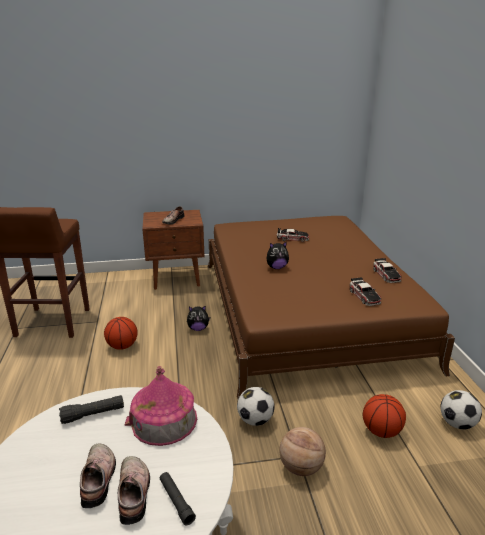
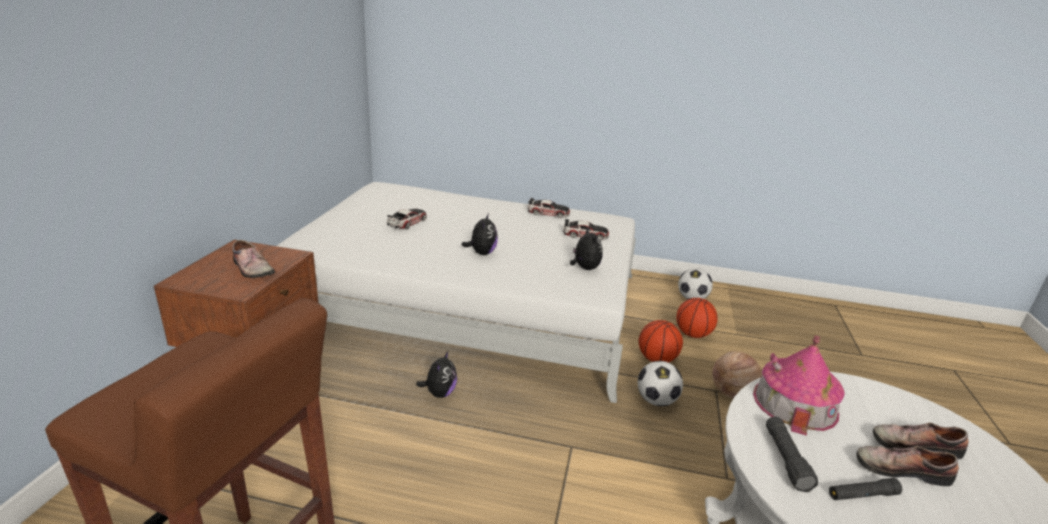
camera: 70 degrees left, 0 degrees up
(122, 346) = (426, 487): basketball -> basketball (657, 359)
(176, 501) = (916, 419): black flashlight -> black flashlight (862, 495)
(300, 305) = (584, 268): none -> plush toy
(305, 311) = (469, 302): brown bed -> white bed

